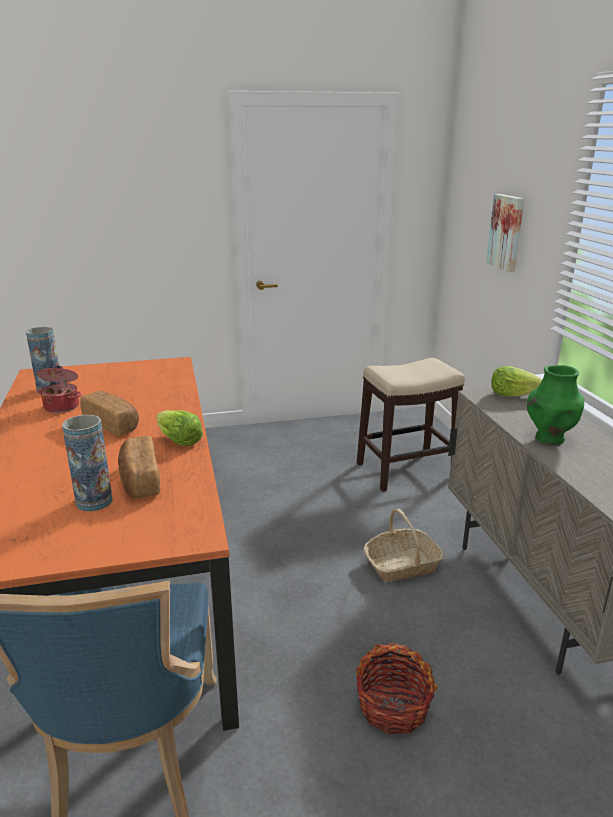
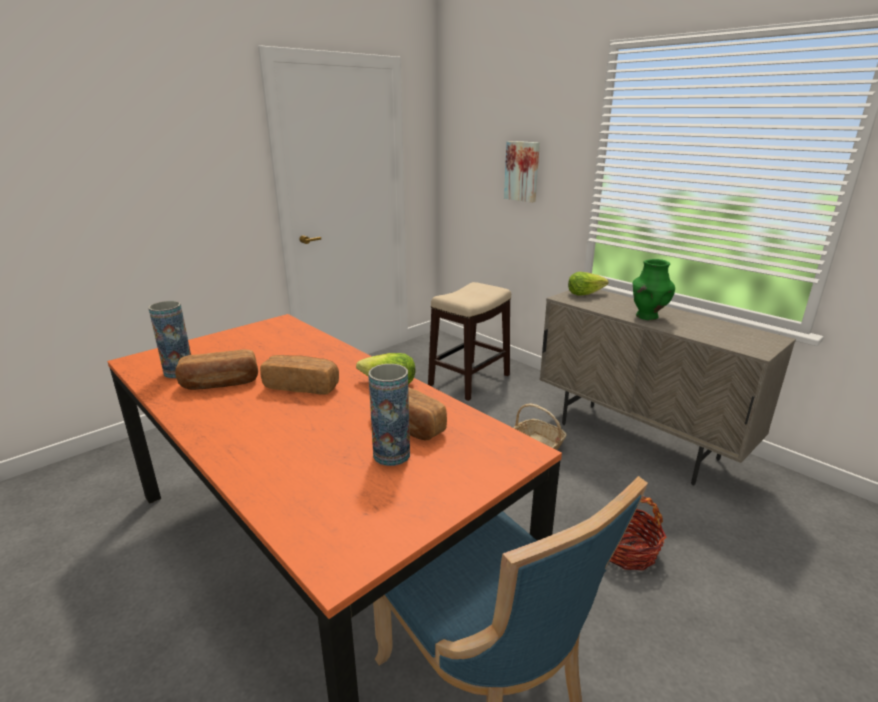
camera: 30 degrees left, 0 degrees up
(62, 406) = (220, 383): cooking pot -> bread

